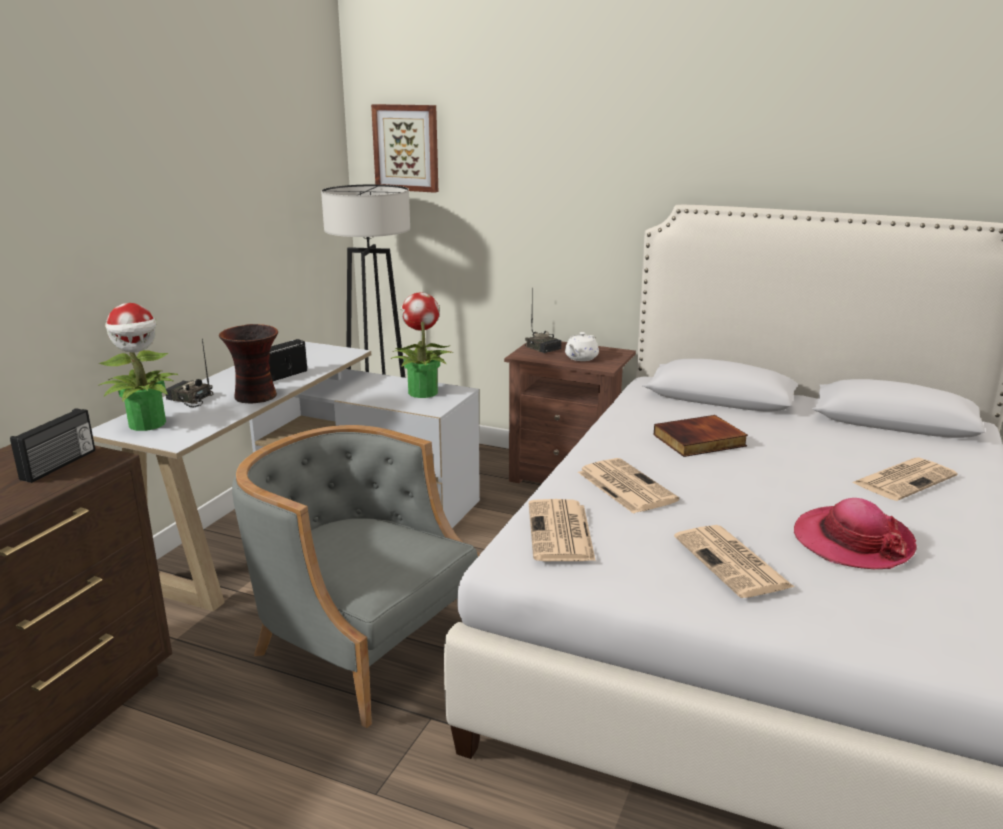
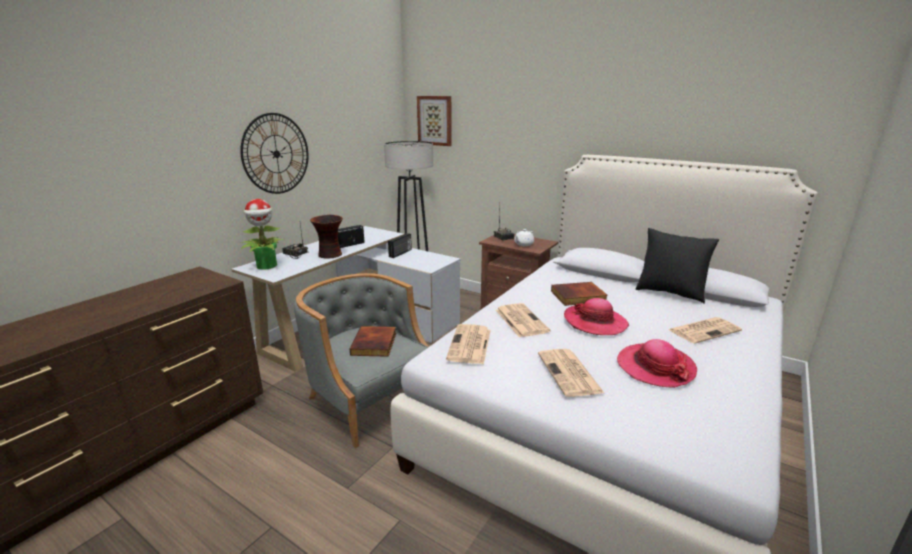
camera: 10 degrees right, 0 degrees up
(60, 465) = (200, 284): radio -> radio (401, 253)
(147, 219) = (276, 154): none -> wall clock
(376, 547) = (375, 344): none -> book
(422, 392) = (427, 258): potted plant -> none
(741, 480) = (595, 322): none -> hat
(835, 425) = (670, 293): none -> black pillow

